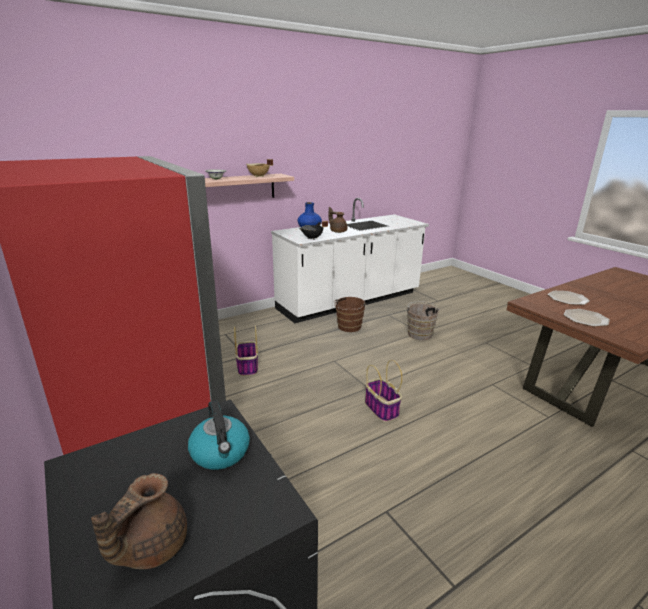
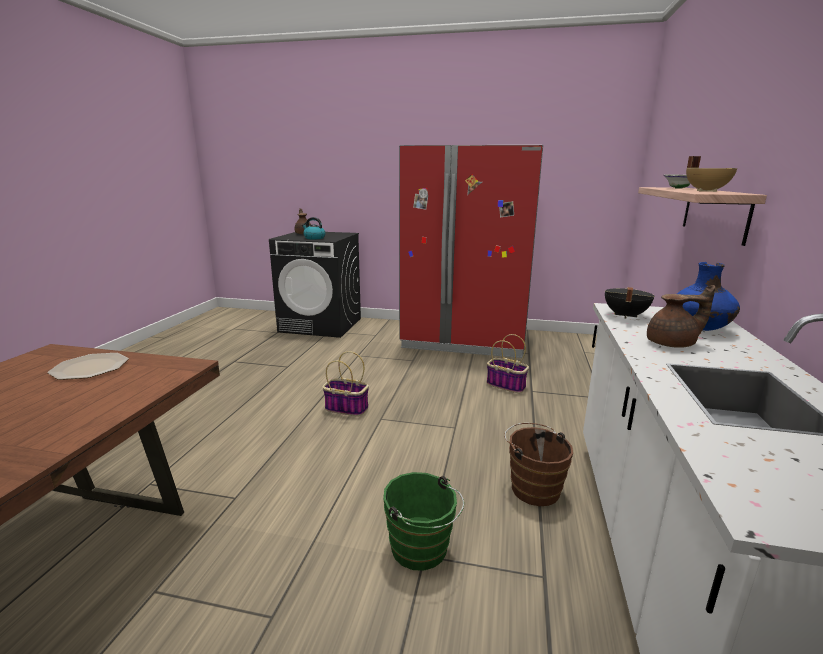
camera: 135 degrees right, 5 degrees down
(419, 333) = (422, 551): brown bucket -> green bucket
(568, 298) = (93, 401): plate -> none

